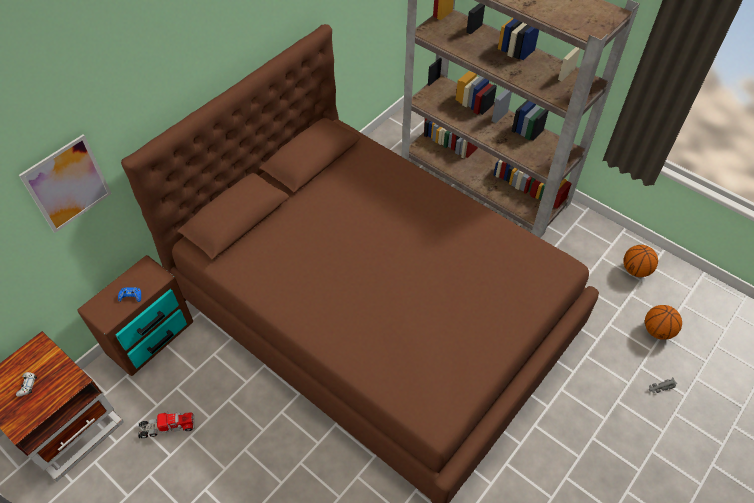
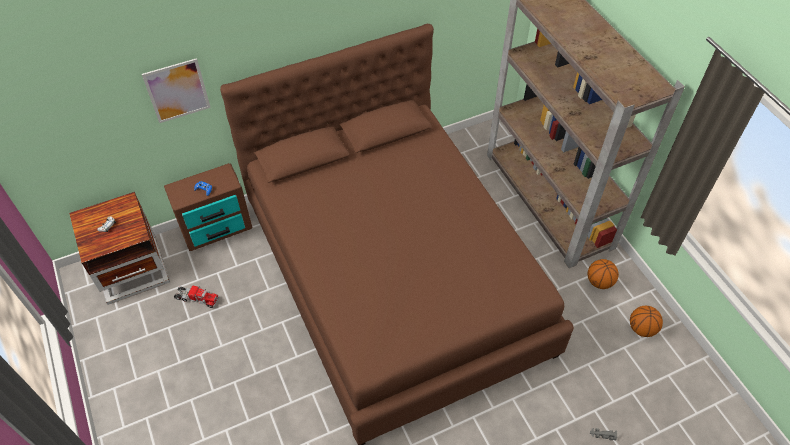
camera: 25 degrees right, 0 degrees up
(657, 331) = (629, 387): basketball -> basketball (599, 282)

